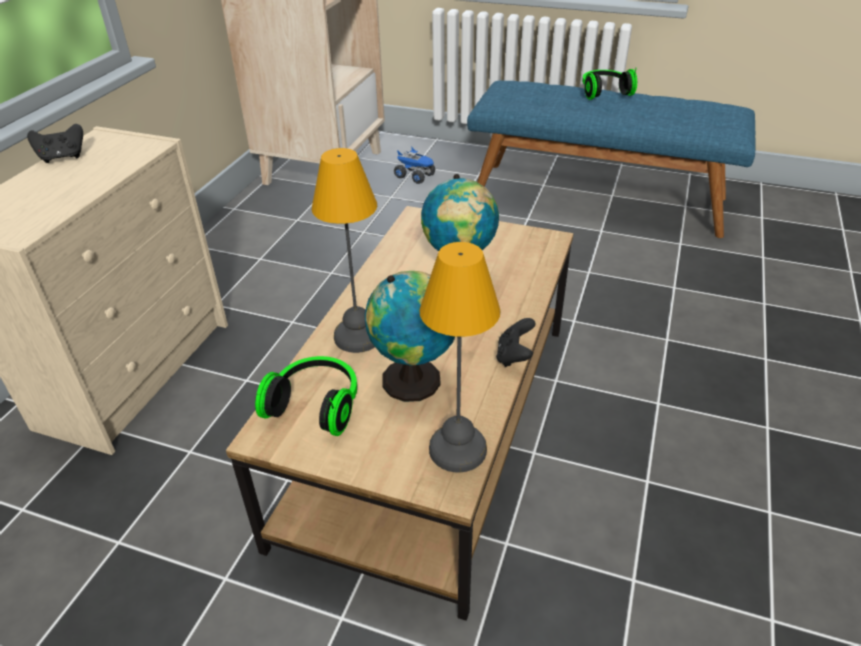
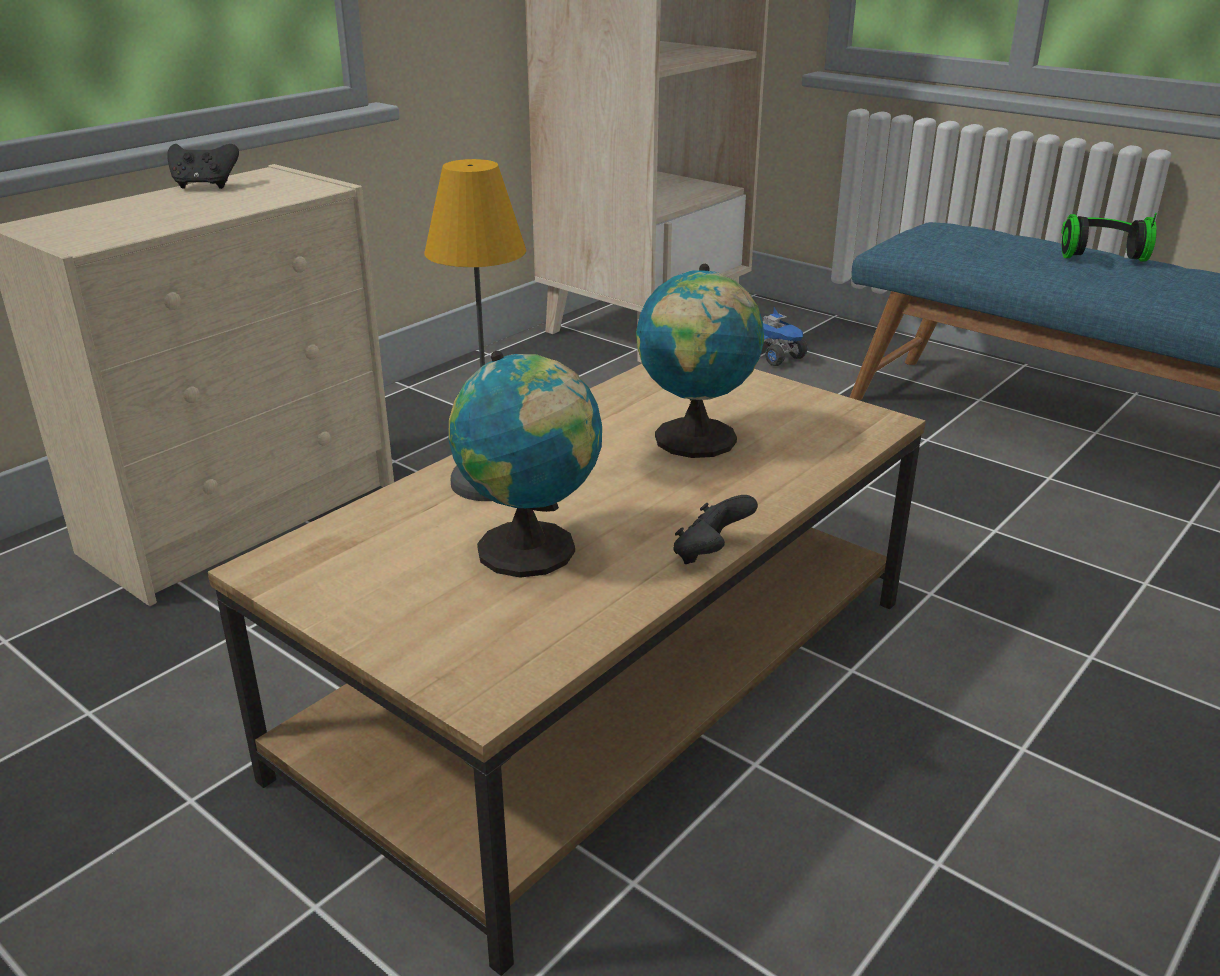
camera: 20 degrees right, 10 degrees down
(316, 405) = (368, 548): headphones -> none
(456, 448) = (530, 649): table lamp -> none

